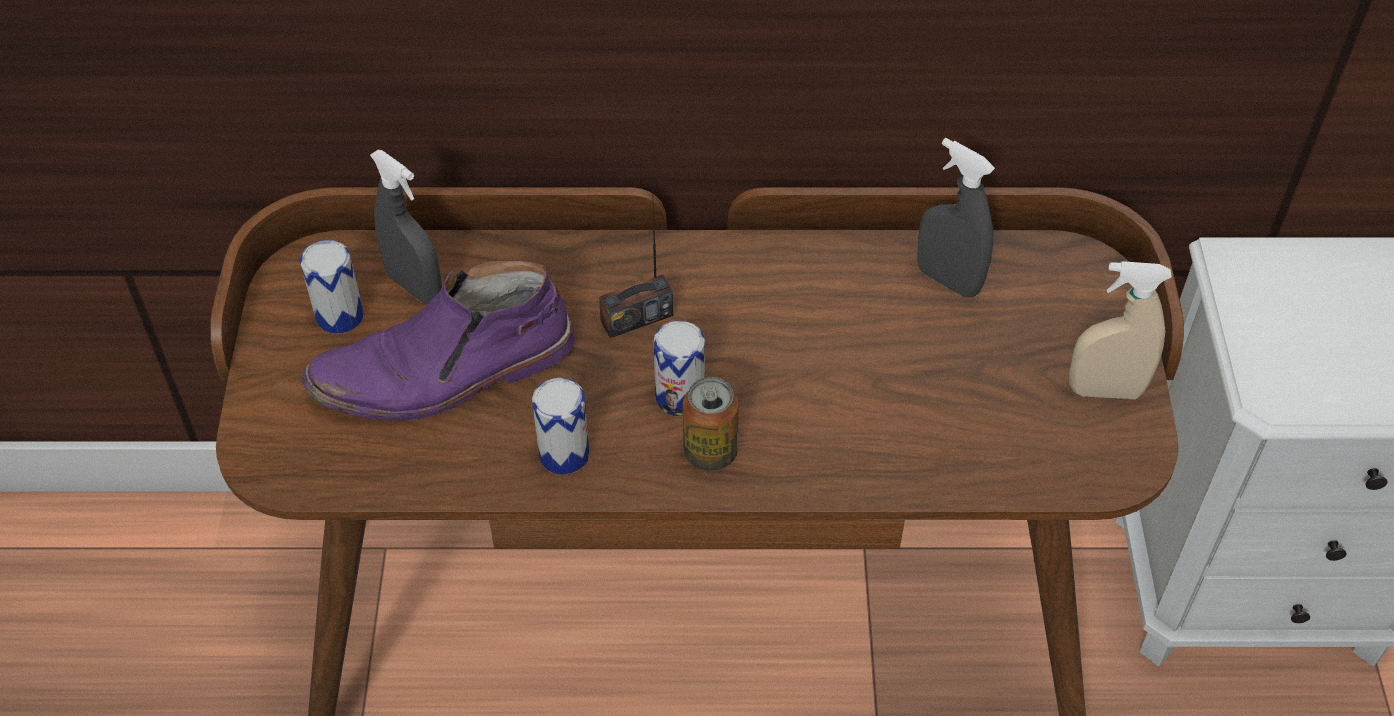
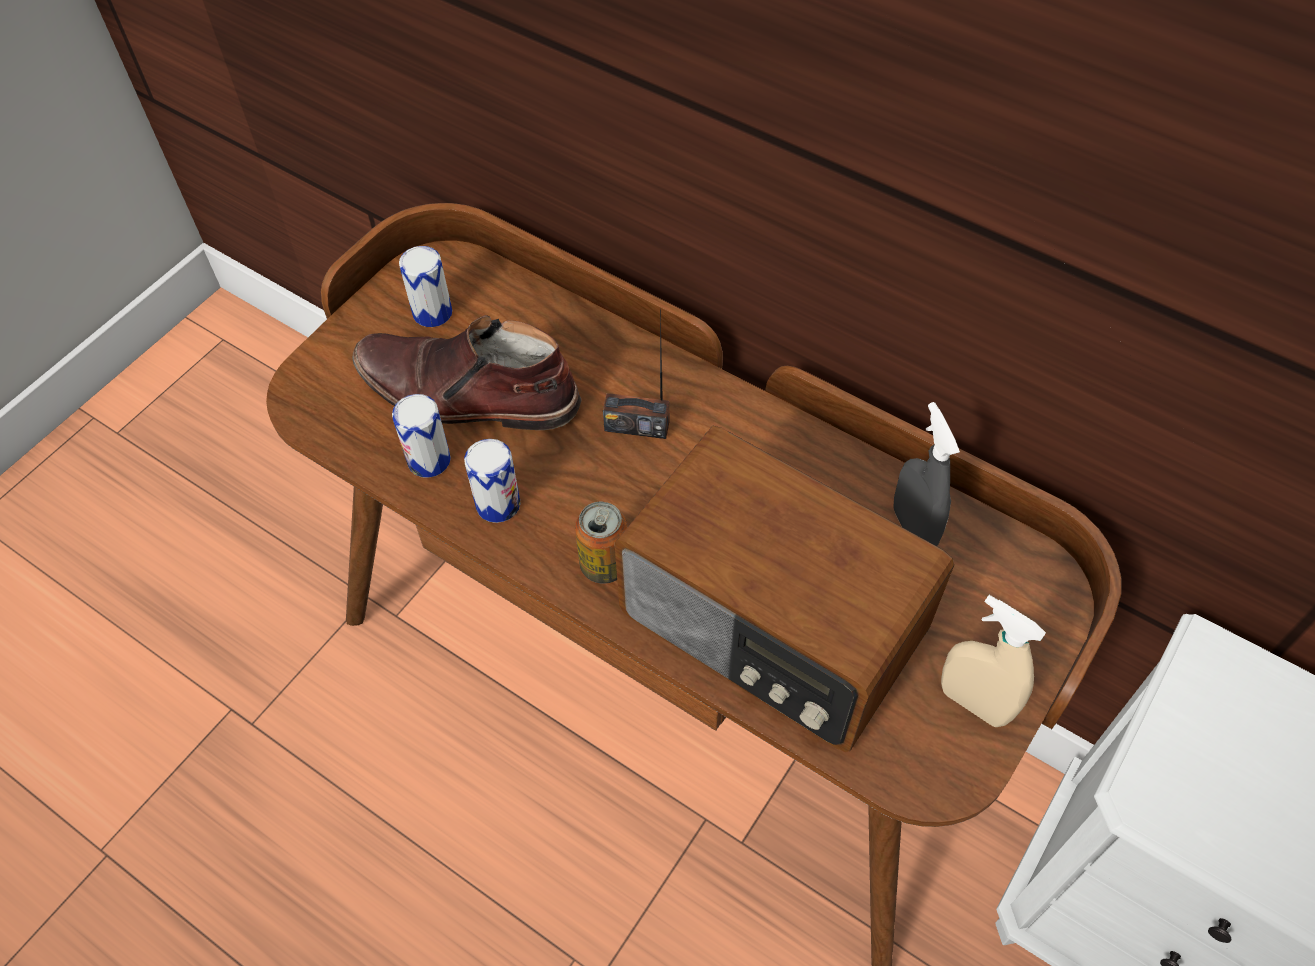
camera: 35 degrees right, 5 degrees up
(415, 286) = (500, 317): grey spray bottle -> none
(445, 373) = (467, 394): purple boot -> brown boot
(679, 397) = (617, 507): can -> can (429, 460)
(898, 422) = (771, 627): none -> radio

